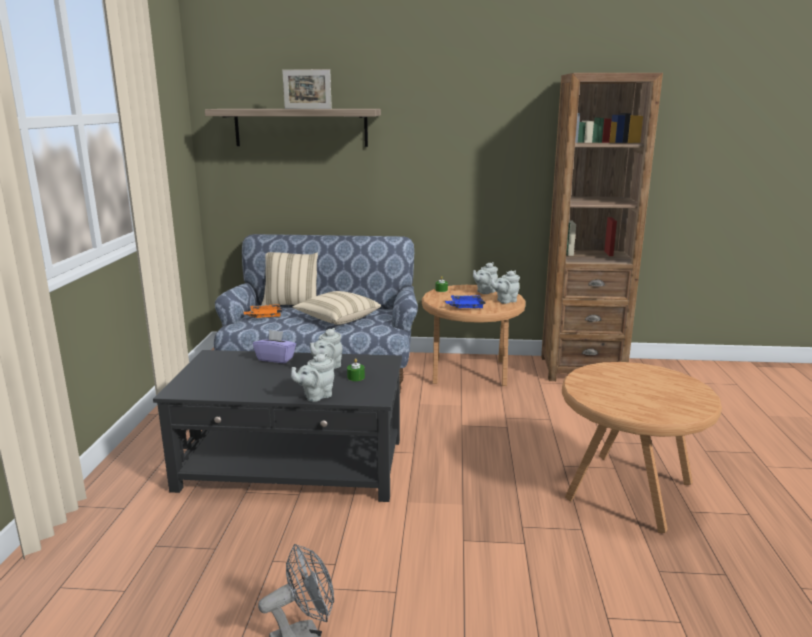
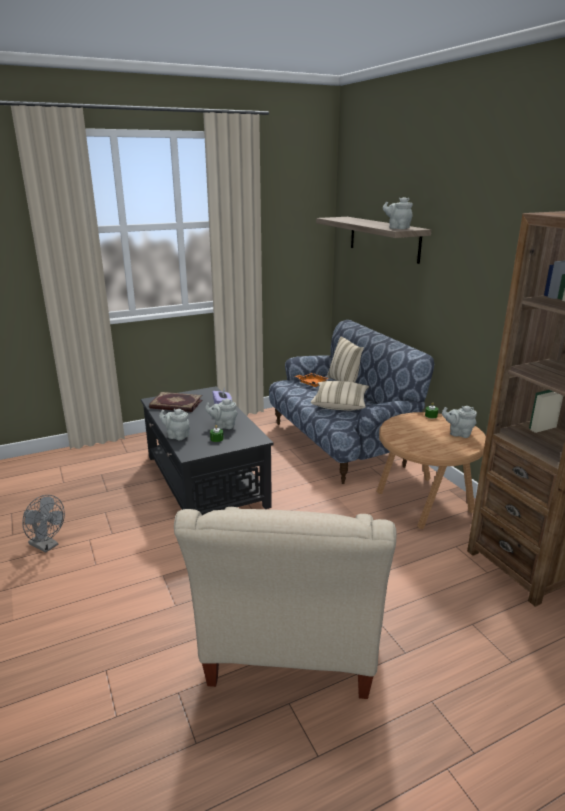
camera: 60 degrees right, 5 degrees up
(218, 380) = (176, 404): none -> book
(307, 108) = (367, 224): picture frame -> none
(465, 307) = (401, 435): blue tray -> none
(505, 301) = (446, 448): grey teapot -> grey teapot (397, 228)
(627, 492) = (290, 650): brown side table -> beige armchair

